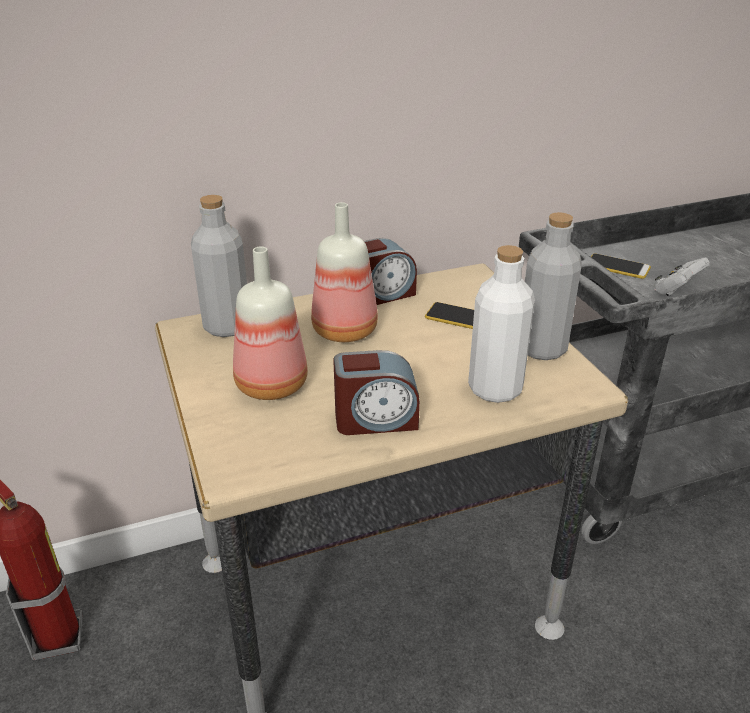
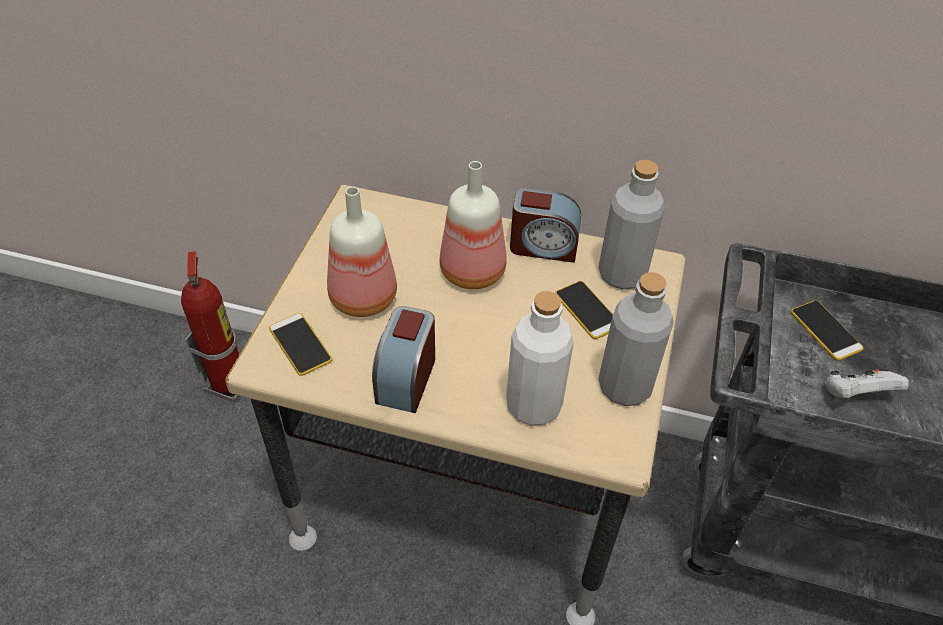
camera: 35 degrees right, 15 degrees up
(227, 326) = (386, 217): grey bottle -> grey bottle (622, 274)
(251, 442) = (300, 344): none -> phone
(376, 419) = (406, 378): alarm clock -> alarm clock turned 75 degrees clockwise

